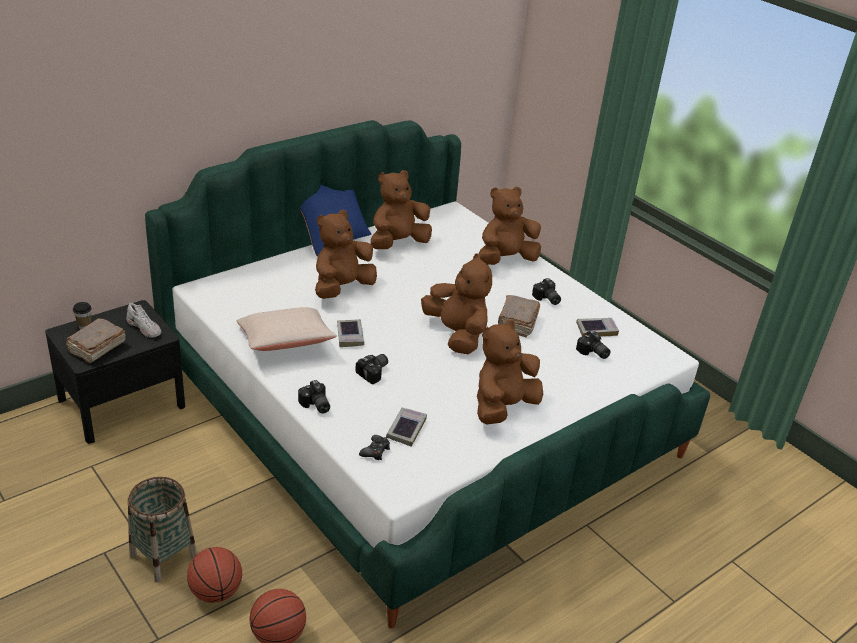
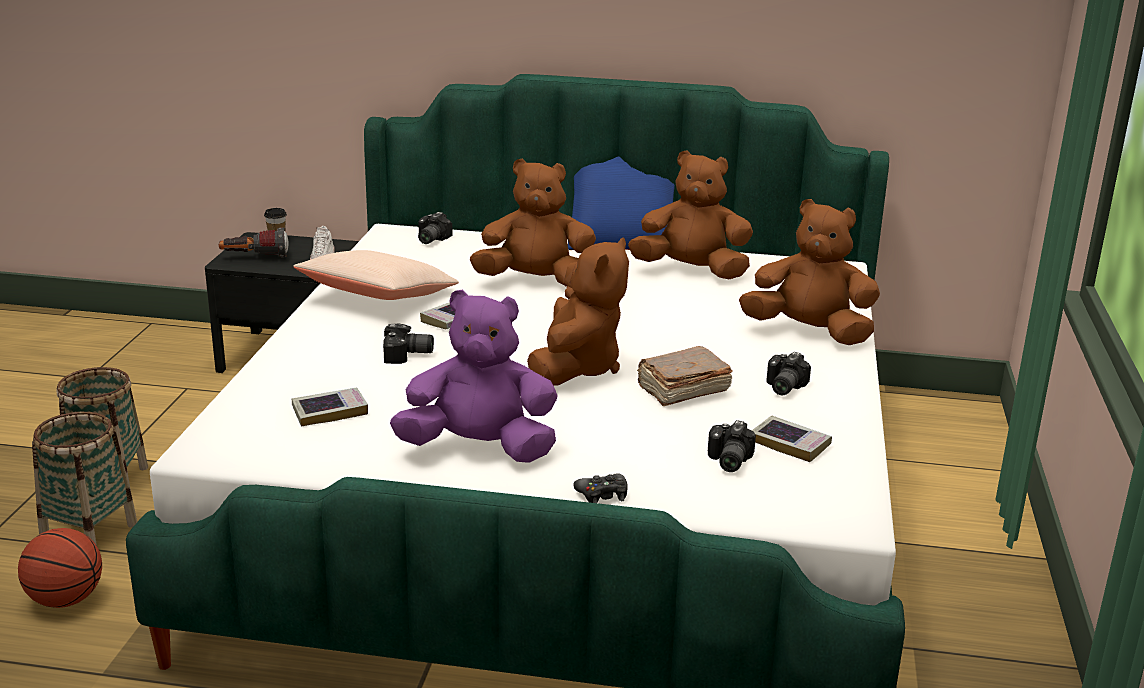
camera: 50 degrees right, 10 degrees down
(96, 348) = (255, 258): brown book -> flashlight
(215, 592) = (89, 533): basketball -> basket
(315, 405) = (290, 352): camera -> camera (429, 239)
(375, 451) = (259, 411): black game controller -> black game controller (602, 495)
(503, 407) = (479, 449): brown plush toy -> purple plush toy

